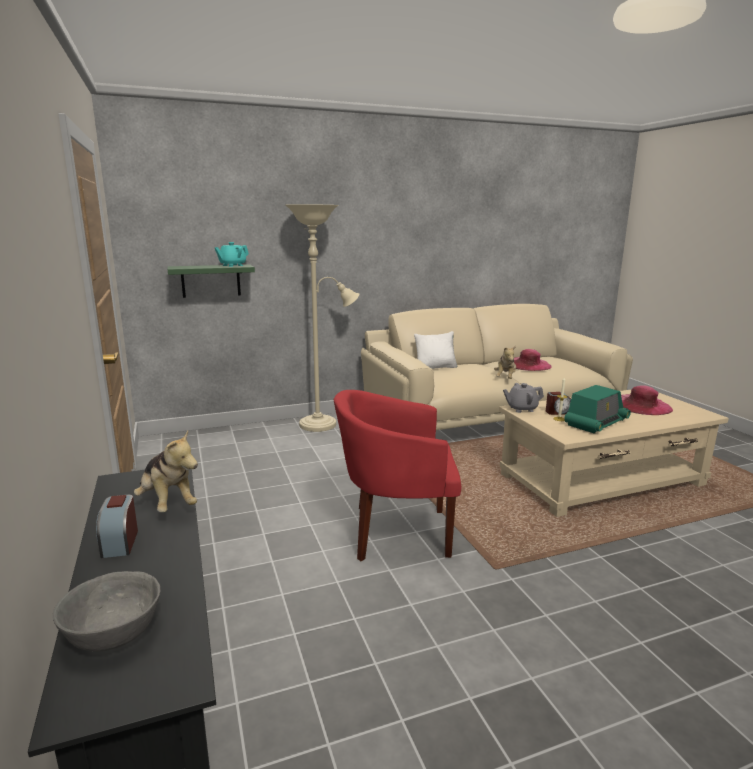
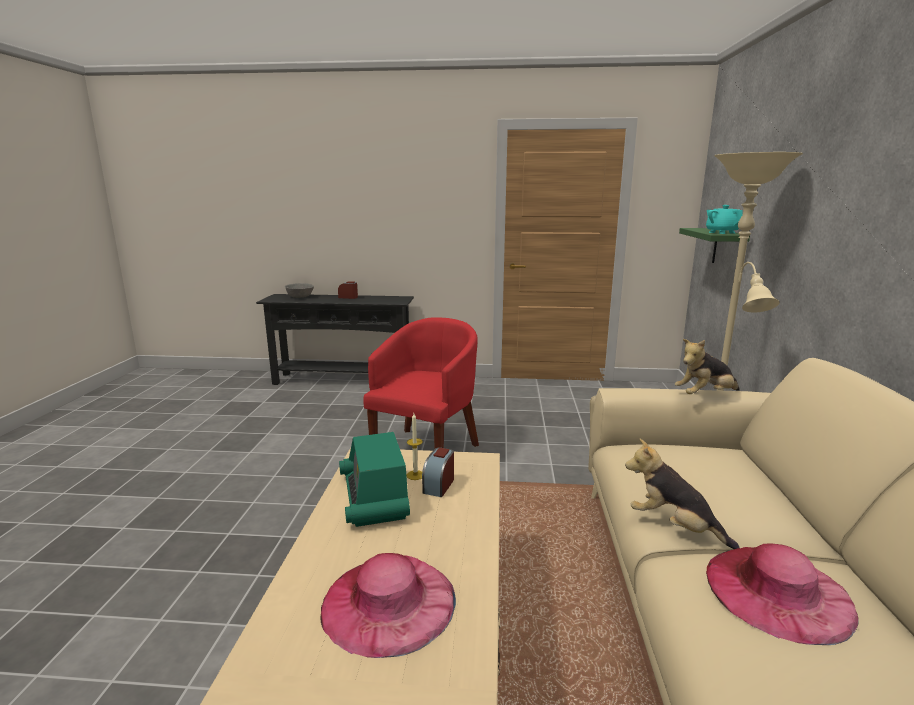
camera: 115 degrees right, 0 degrees up
(167, 503) = (368, 301): plush toy -> plush toy (705, 395)
(436, 367) = (741, 466): white pillow -> none
(521, 409) = (475, 463): grey teapot -> none

